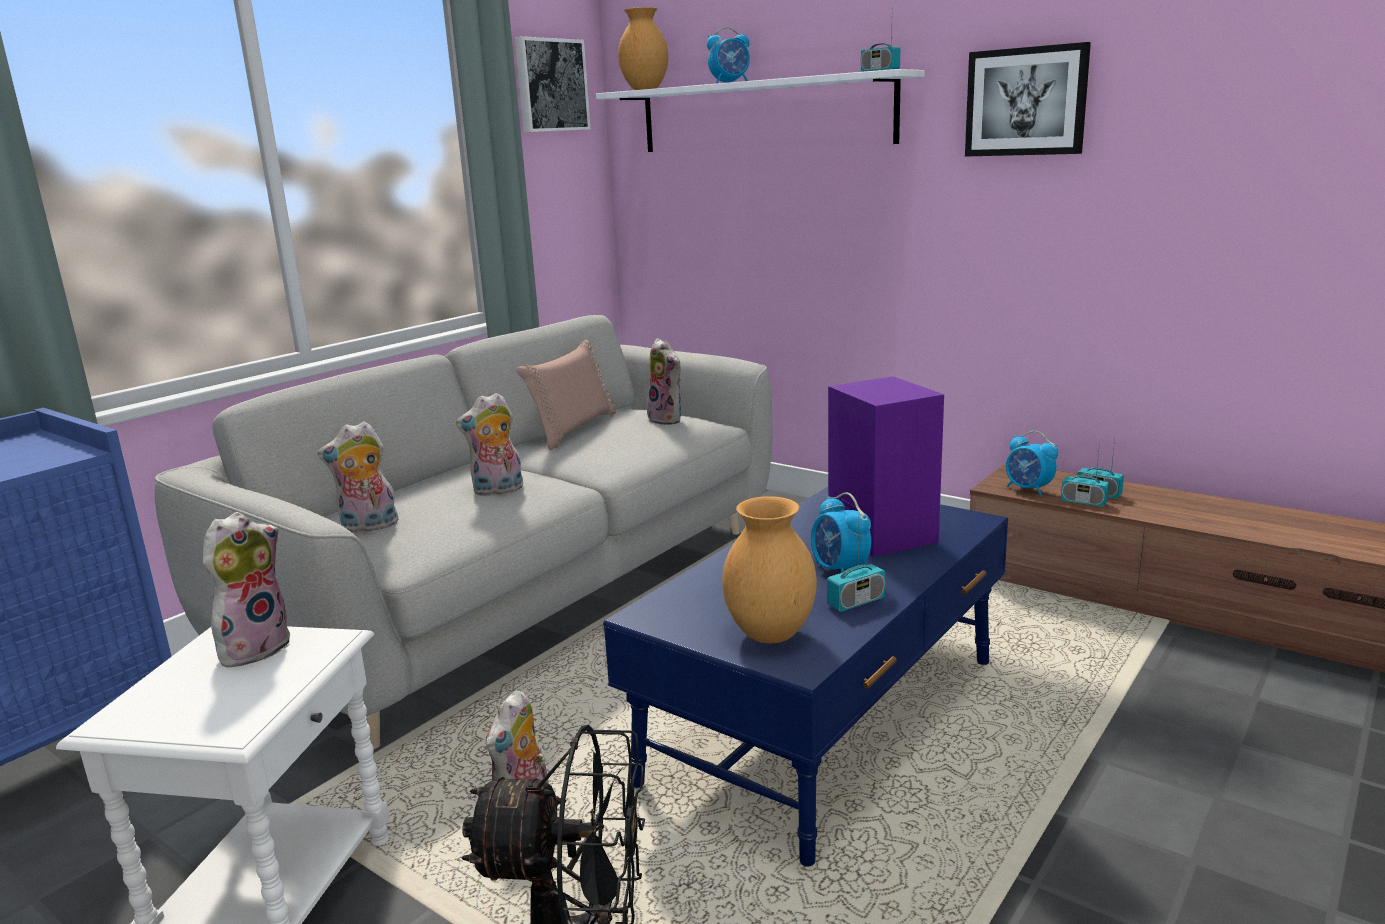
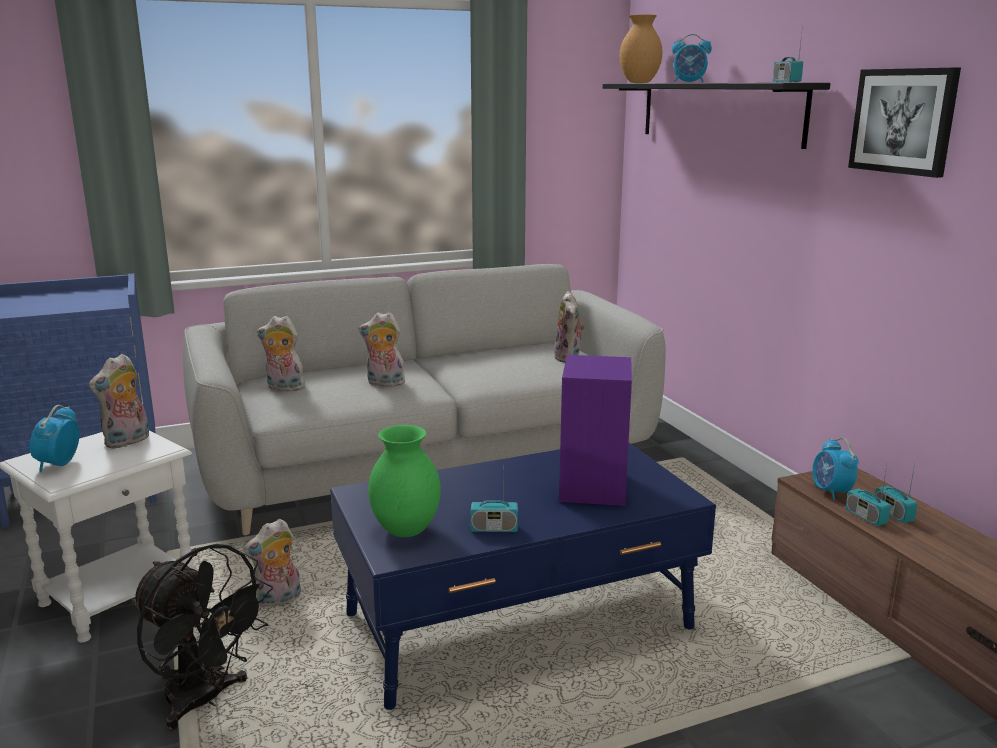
camera: 30 degrees right, 0 degrees up
(255, 647) = (127, 442): plush toy -> plush toy turned 150 degrees clockwise
(550, 85) = (569, 75): picture -> none
(573, 430) = (495, 351): beige pillow -> none
(762, 115) = (717, 112): white shelf -> black shelf
(772, 634) = (407, 531): brown vase -> green vase
(840, 570) = (520, 503): alarm clock -> alarm clock (58, 465)

